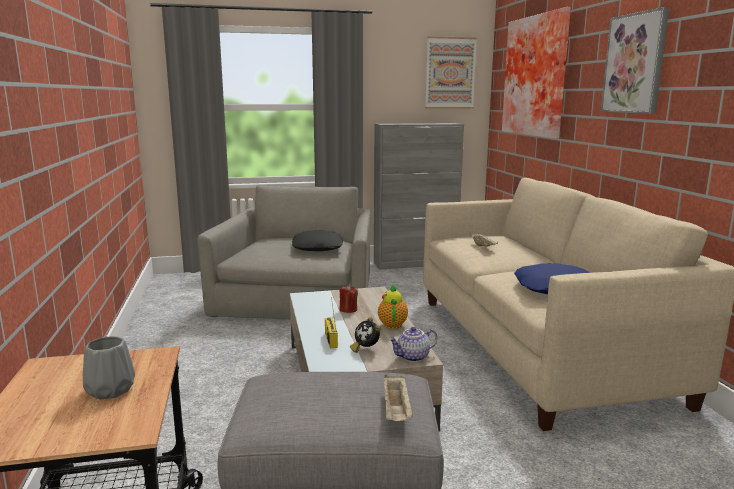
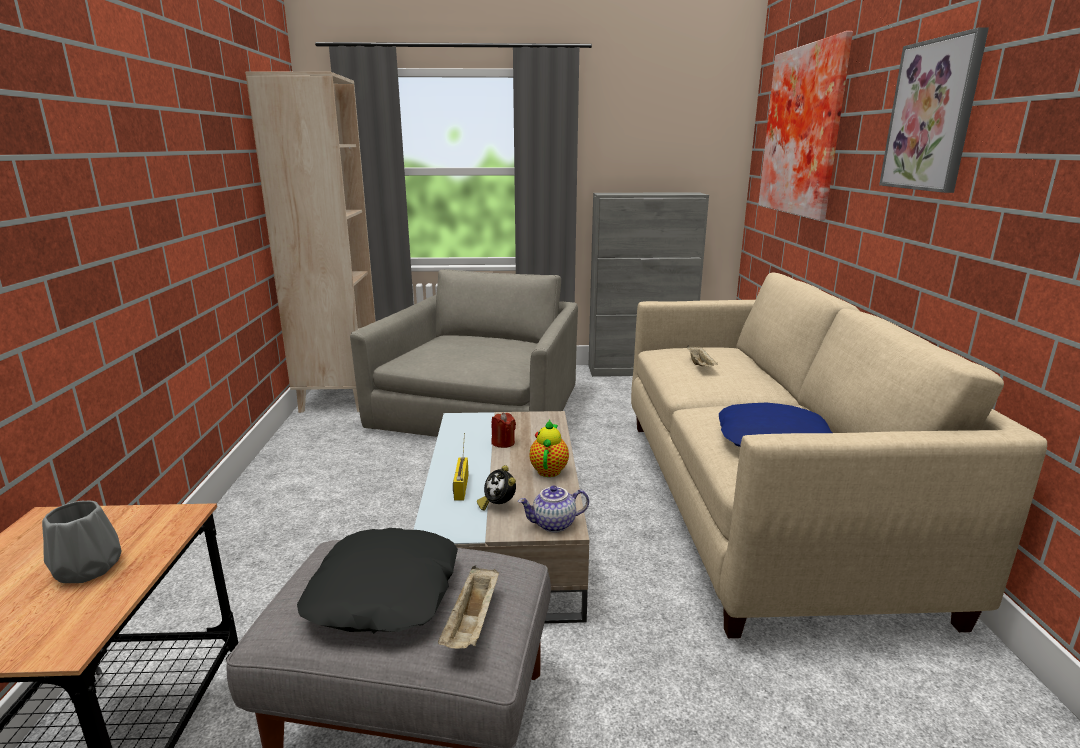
camera: 10 degrees right, 5 degrees up
(173, 295) = (339, 397): none -> beige bookcase
(318, 247) = (500, 352): black pillow -> black pillow (385, 592)
(450, 73) = (696, 126): picture -> none

